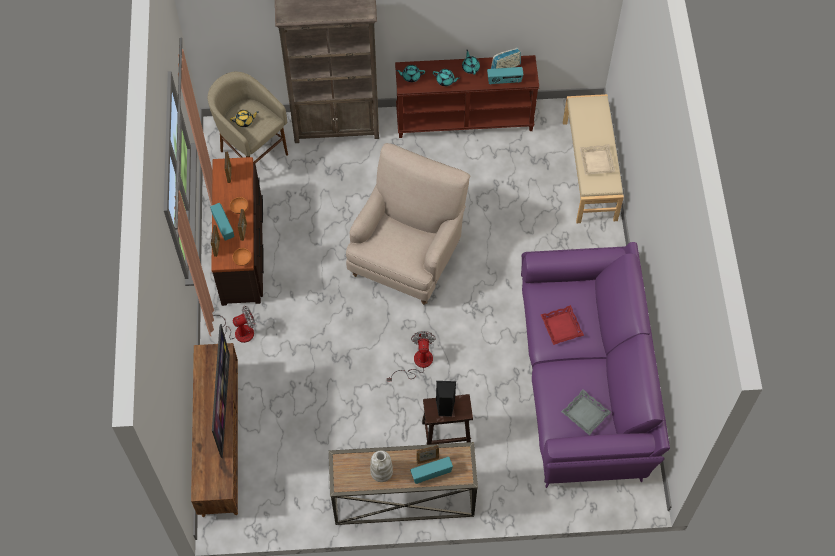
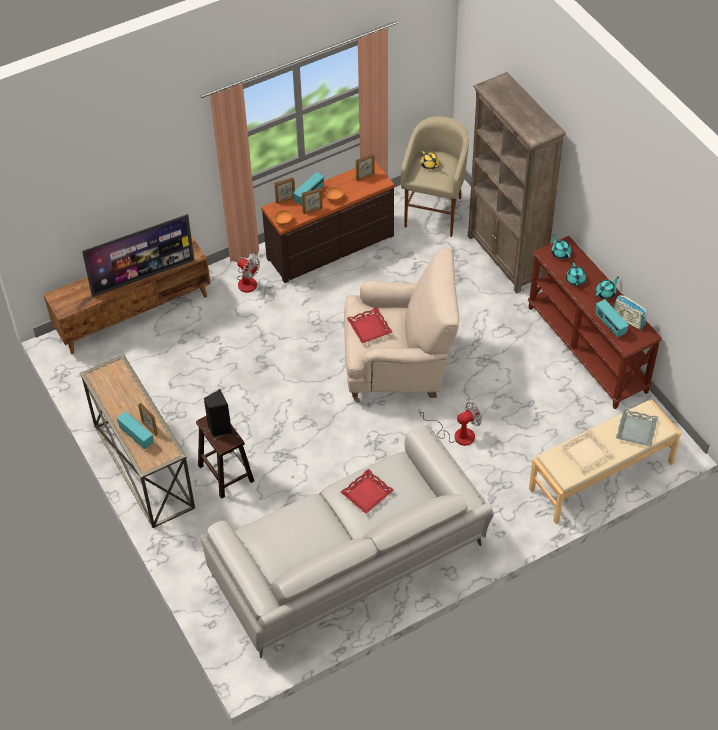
camera: 65 degrees right, 10 degrees down
(381, 472) = (121, 400): white vase -> none
(395, 250) = (369, 328): none -> red tray
(417, 363) = (289, 421): fan -> fan (457, 434)
(585, 380) = (349, 564): purple sofa -> grey sofa
(585, 414) = (279, 550): grey tray -> grey tray (636, 430)

